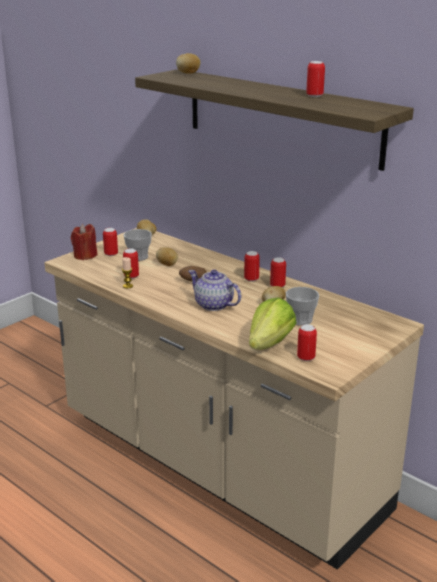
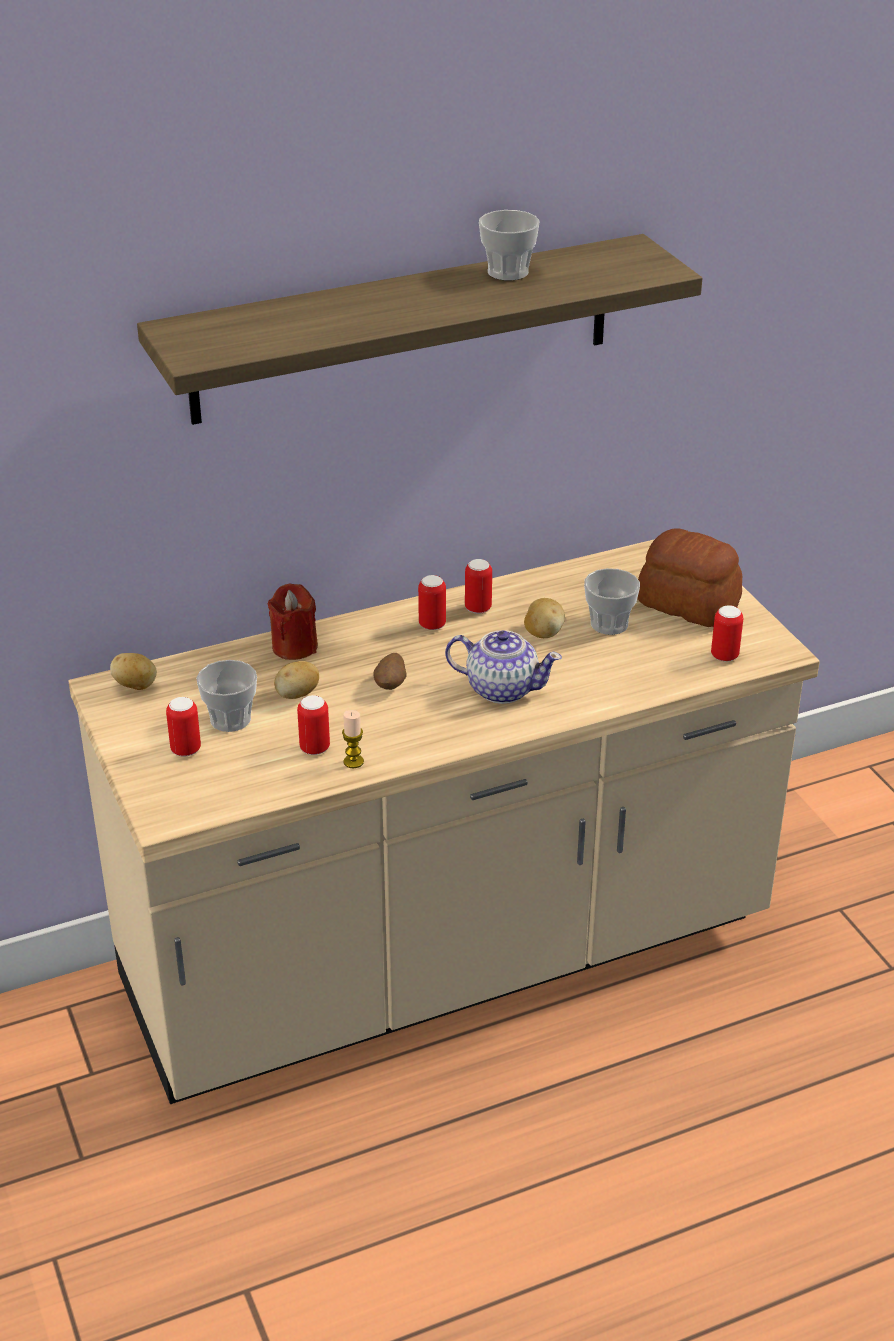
camera: 65 degrees left, 10 degrees up
(85, 255) = (162, 784): red candle -> red candle (294, 647)
(188, 73) = (202, 322): potato -> none
(214, 305) = (501, 689): teapot -> teapot turned 135 degrees counterclockwise
(269, 344) = (665, 674): lettuce -> none
(314, 96) = (508, 272): can -> cup
(347, 337) = (687, 603): none -> bread

